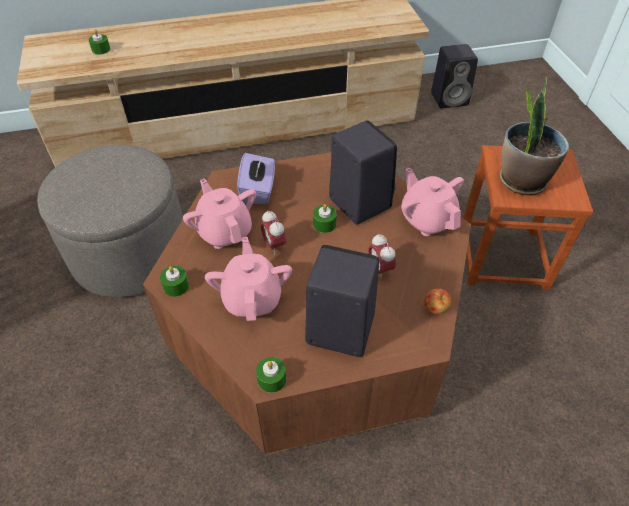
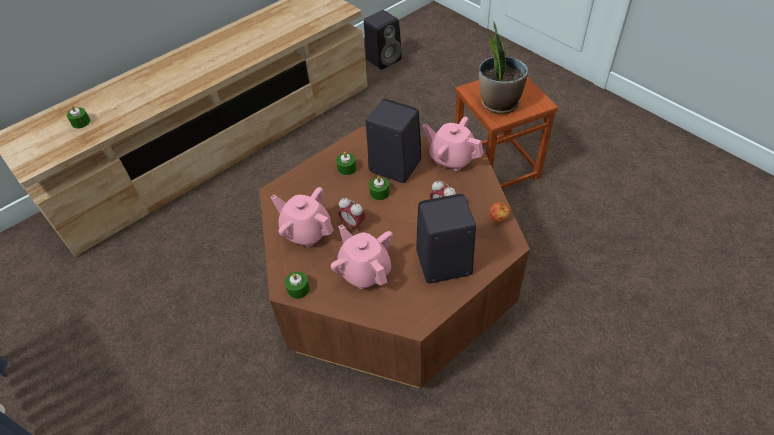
camera: 25 degrees left, 0 degrees up
(130, 253) = (197, 294): grey ottoman -> none
(258, 190) = (309, 188): purple tissue box -> none
(271, 379) = (420, 319): green candle -> green candle (347, 168)

